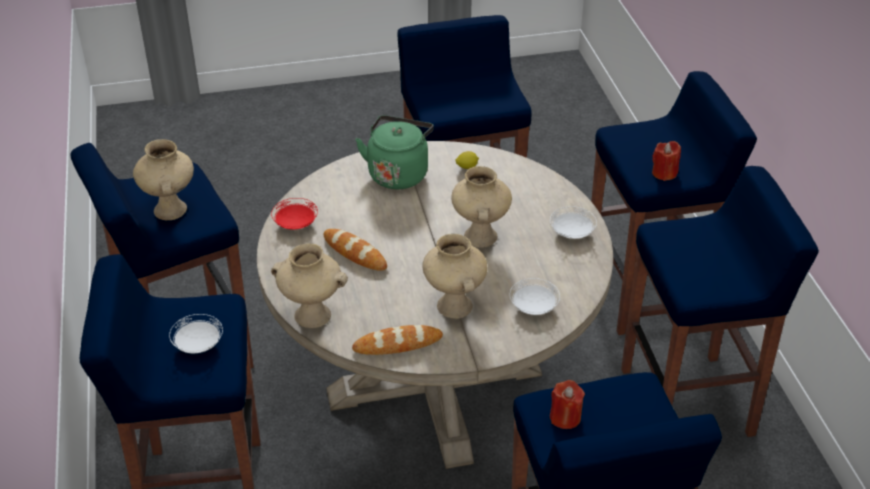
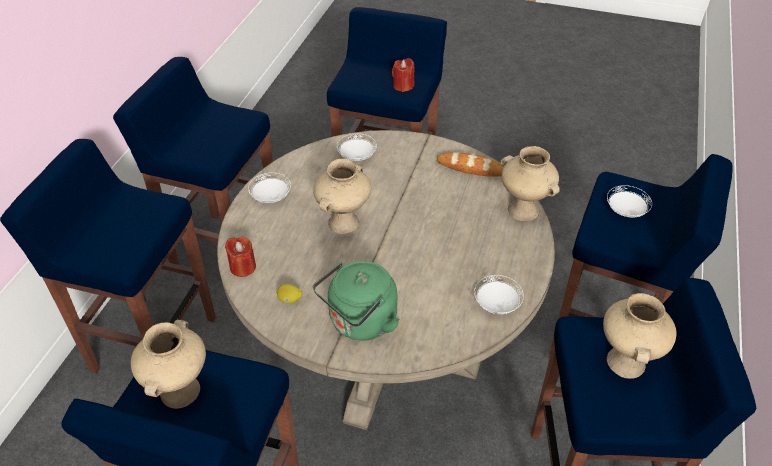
camera: 150 degrees left, 5 degrees up
(296, 224) = (496, 303): red plate -> white plate
(355, 253) = (459, 251): bread -> none
(453, 305) = (412, 178): beige vase -> beige vase (181, 392)
(664, 173) = (142, 206): red candle -> red candle (243, 267)

